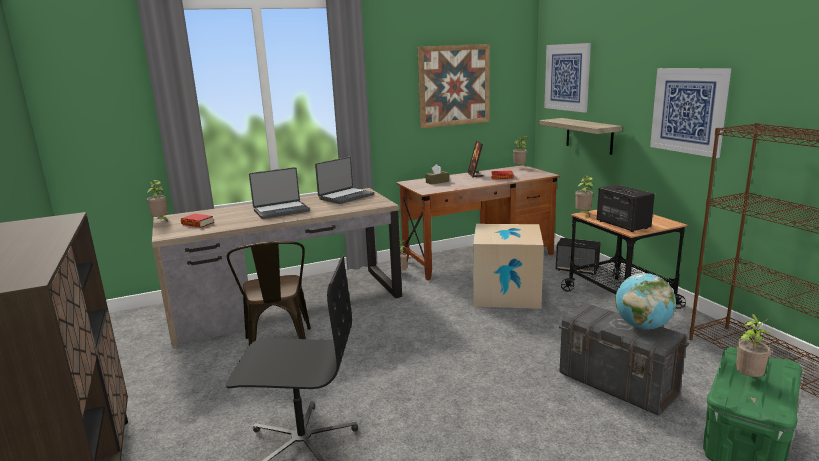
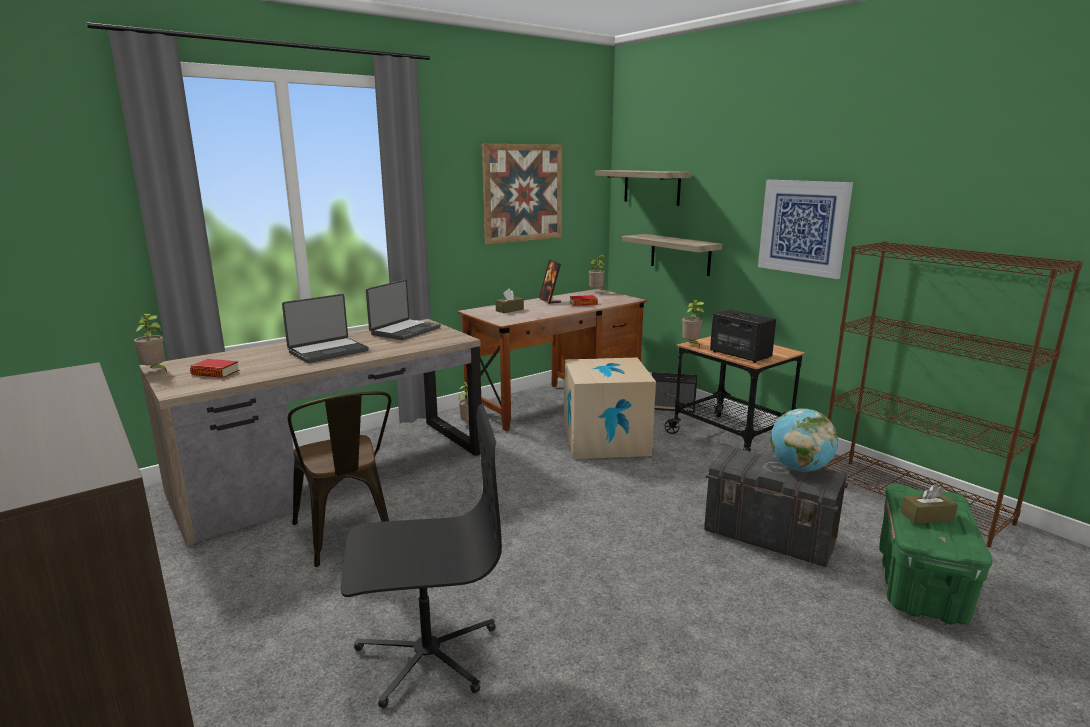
camera: 15 degrees left, 0 degrees up
(567, 77) = (651, 187): picture -> shelf
(748, 378) = (926, 516): potted plant -> brown tissue box

